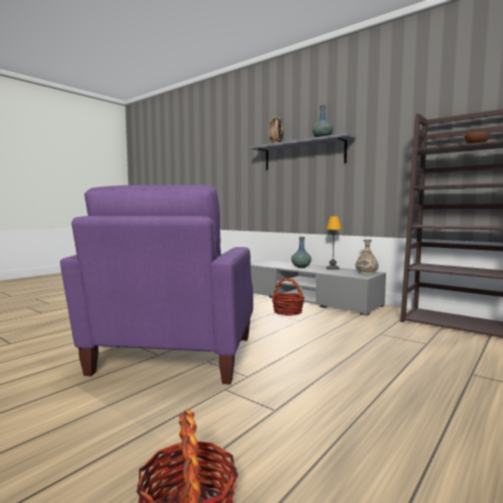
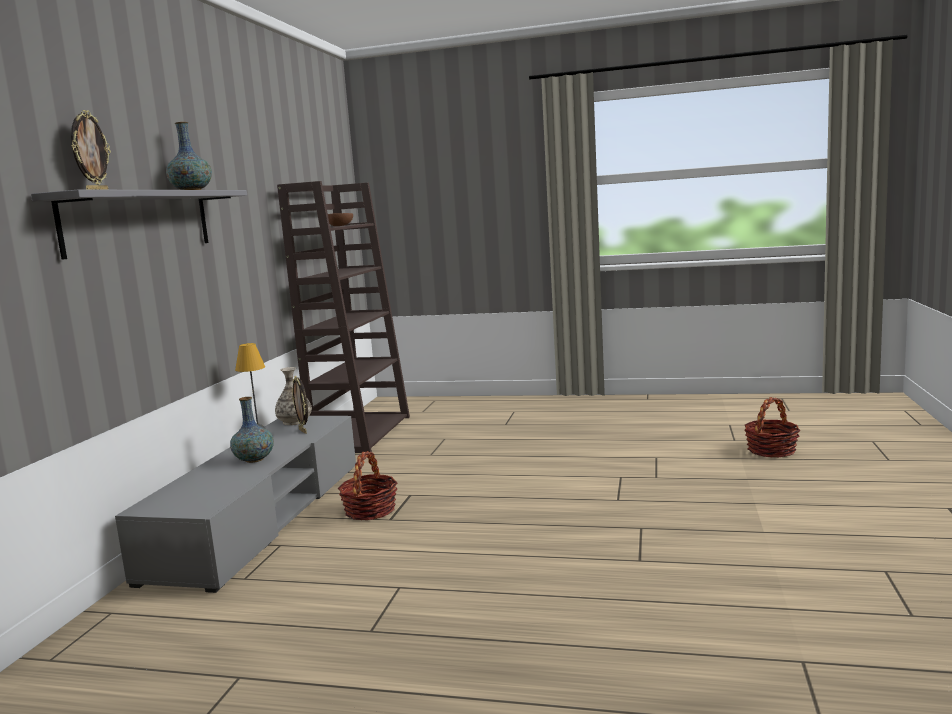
camera: 115 degrees left, 5 degrees up
(174, 357) = (632, 517): purple armchair -> none
(341, 272) = (303, 431): none -> picture frame

